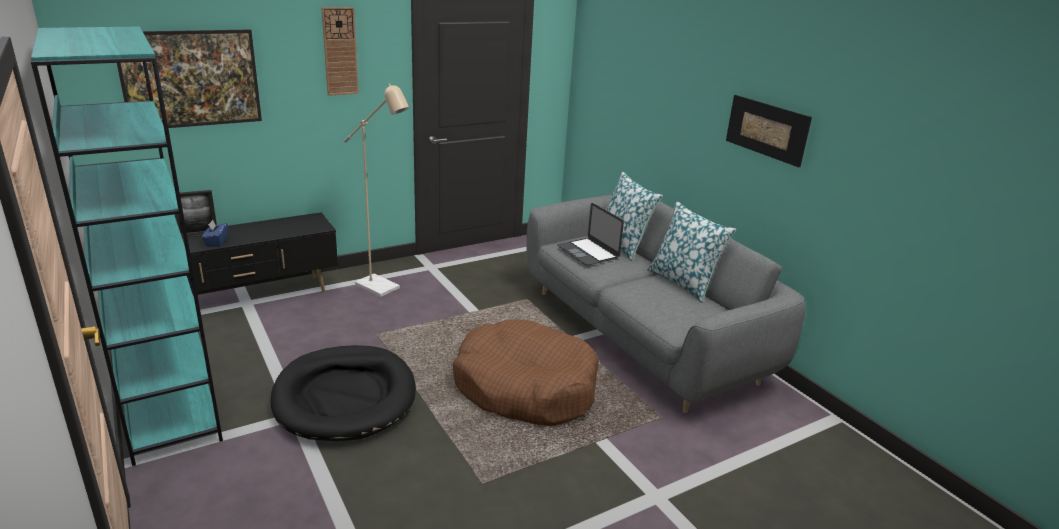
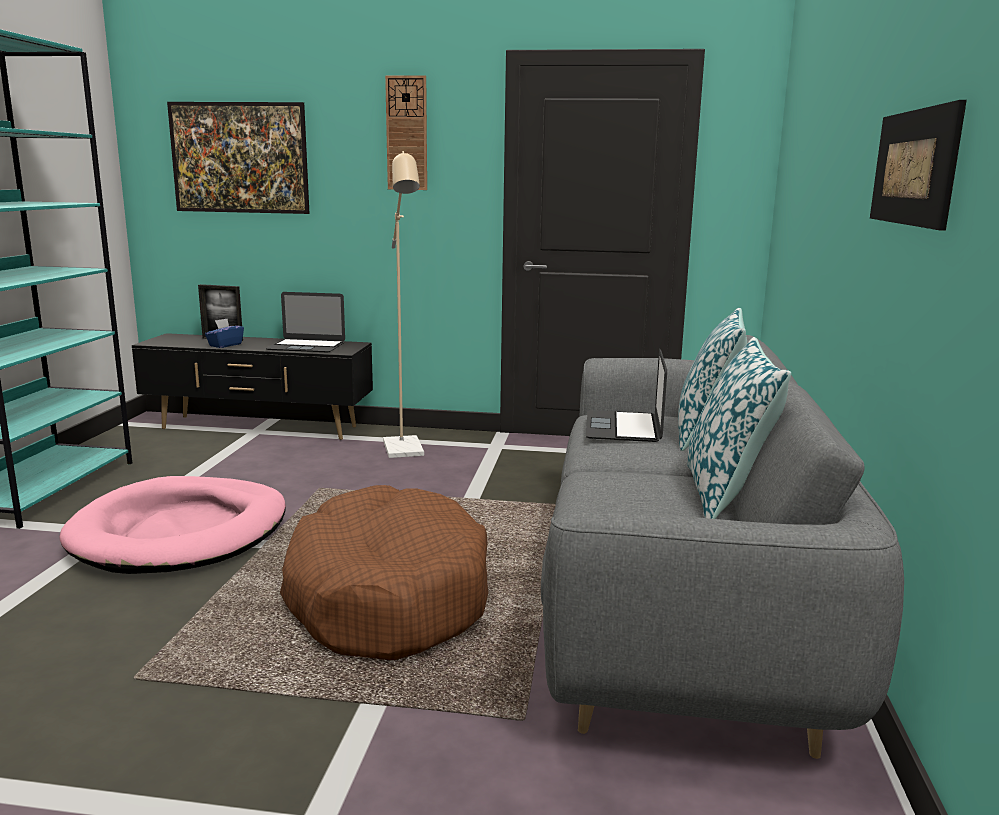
camera: 40 degrees right, 10 degrees down
(284, 228) = (306, 346): none -> laptop
(345, 397) = (181, 532): black dog bed -> pink dog bed

